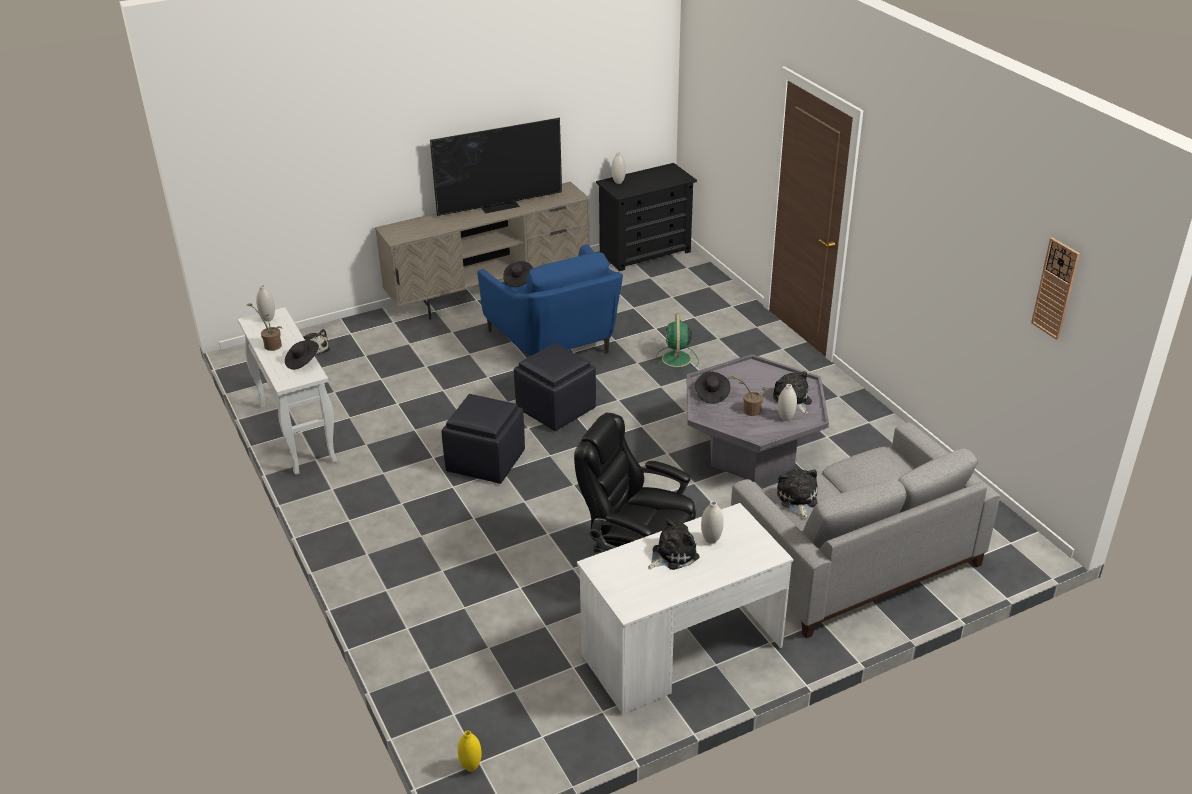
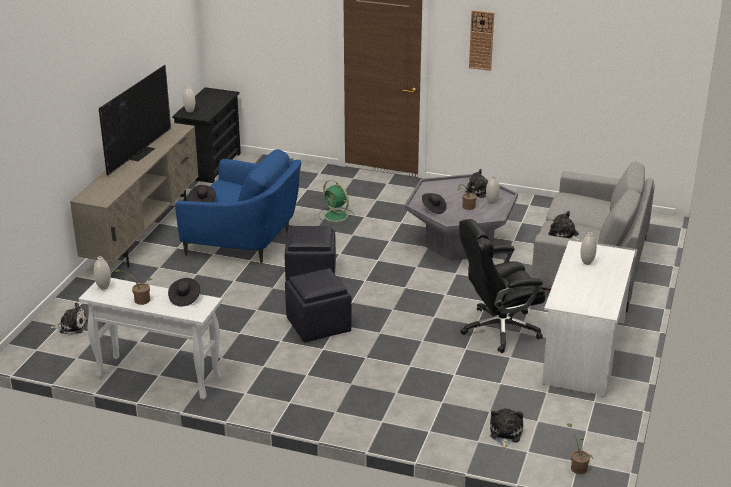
camera: 45 degrees left, 5 degrees down
(471, 767) = (578, 467): yellow vase -> potted plant
(672, 554) = (582, 279): plush toy -> plush toy (505, 434)
(1055, 289) = (633, 48): wall clock -> wall clock (481, 40)

